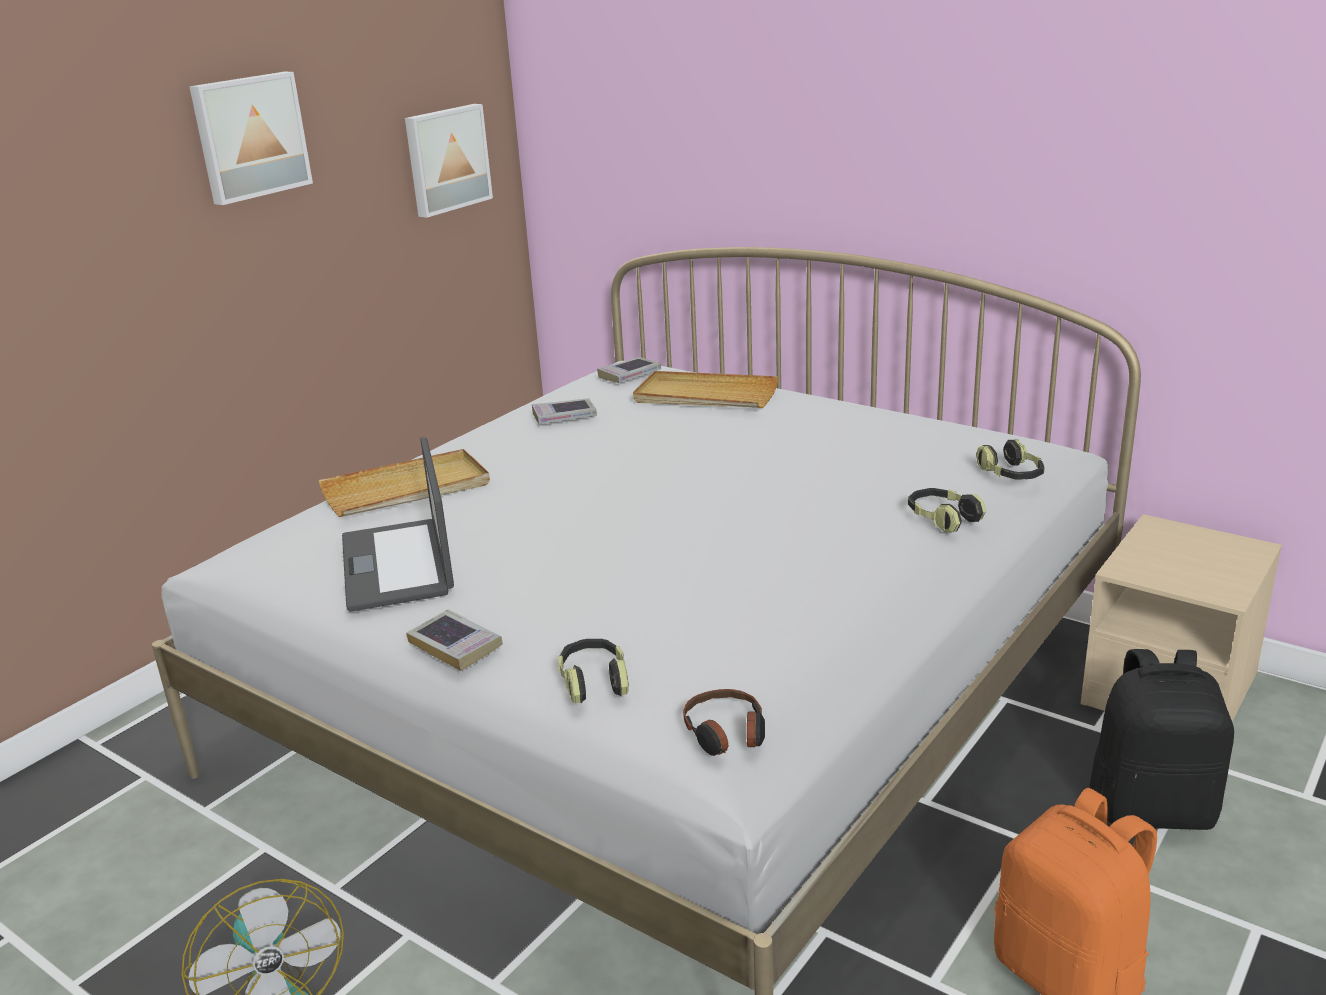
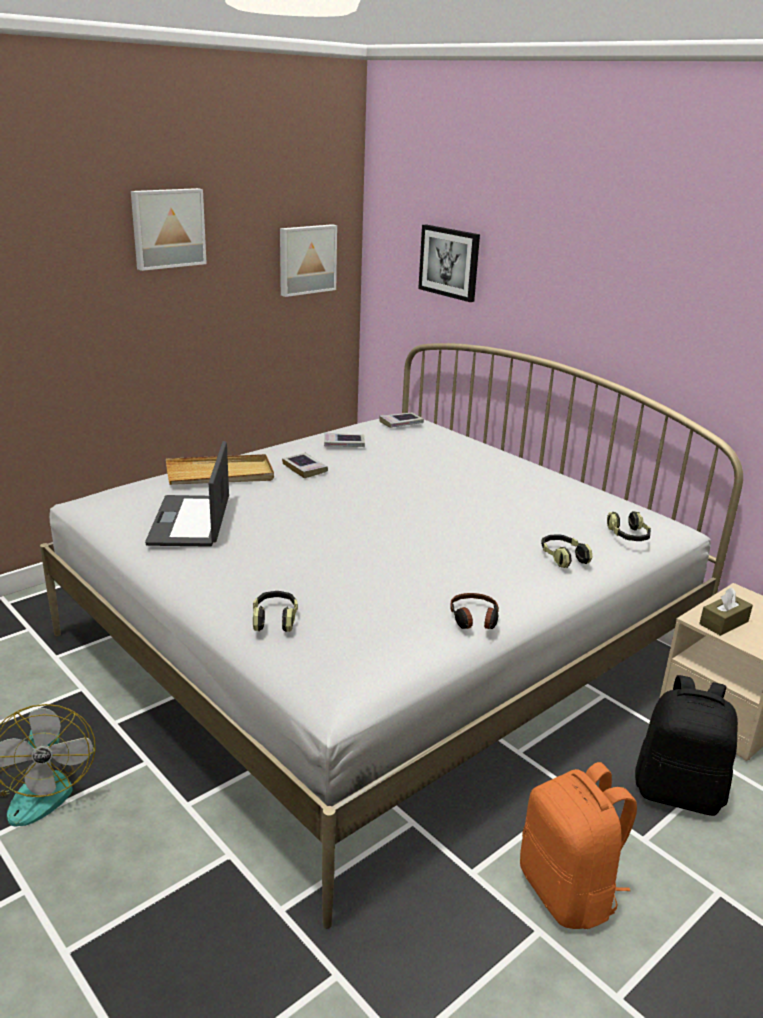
camera: 10 degrees right, 0 degrees up
(455, 646) = (200, 579): book -> book (305, 468)
(661, 136) = (449, 262): none -> picture
(705, 396) = (443, 446): beige tray -> none
(726, 734) = (343, 670): headphones -> headphones (474, 619)
(1157, 569) = (723, 623): none -> brown tissue box

